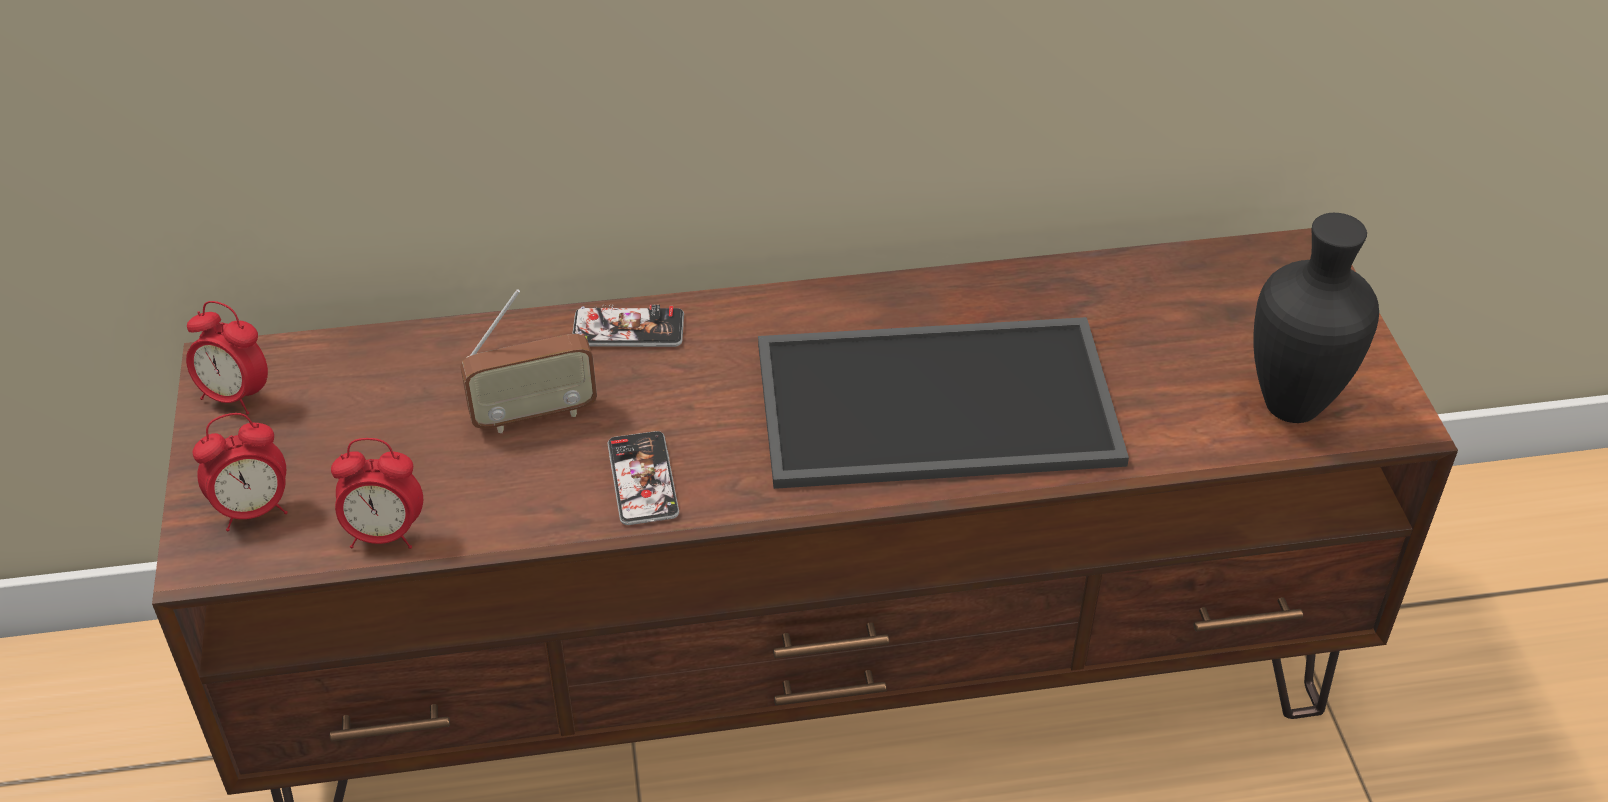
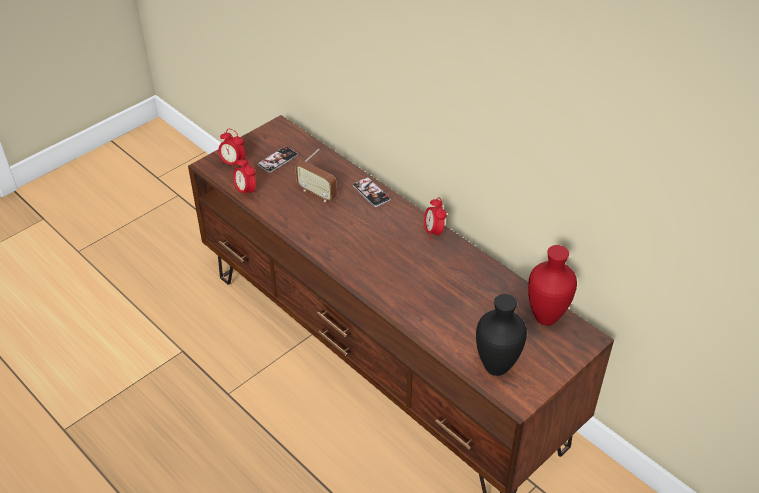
camera: 55 degrees right, 0 degrees up
(236, 396) = (270, 135): alarm clock -> alarm clock (433, 232)
(643, 479) = (312, 229): phone -> phone (278, 160)
(933, 408) = (404, 276): tray -> none
(1214, 279) = (545, 319): none -> red vase

